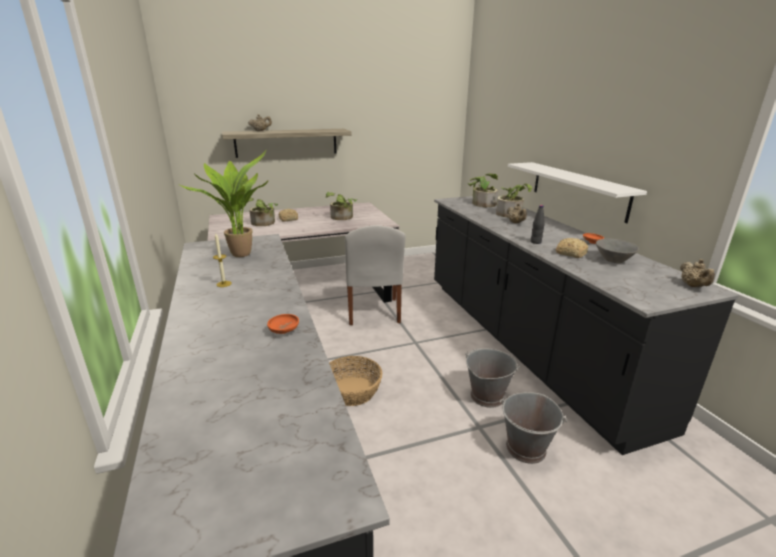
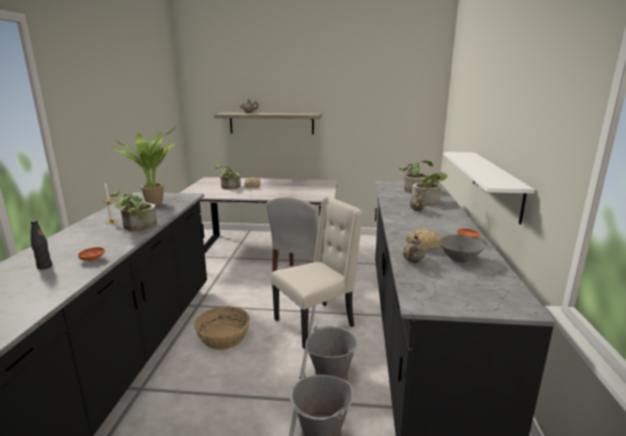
camera: 25 degrees right, 5 degrees down
(341, 218) = (294, 190): potted plant -> potted plant (137, 227)
(429, 352) = (316, 323): none -> beige chair
(535, 242) = (405, 230): black bottle -> black bottle (44, 266)
(693, 286) = (508, 300): beige teapot -> beige teapot (413, 261)

